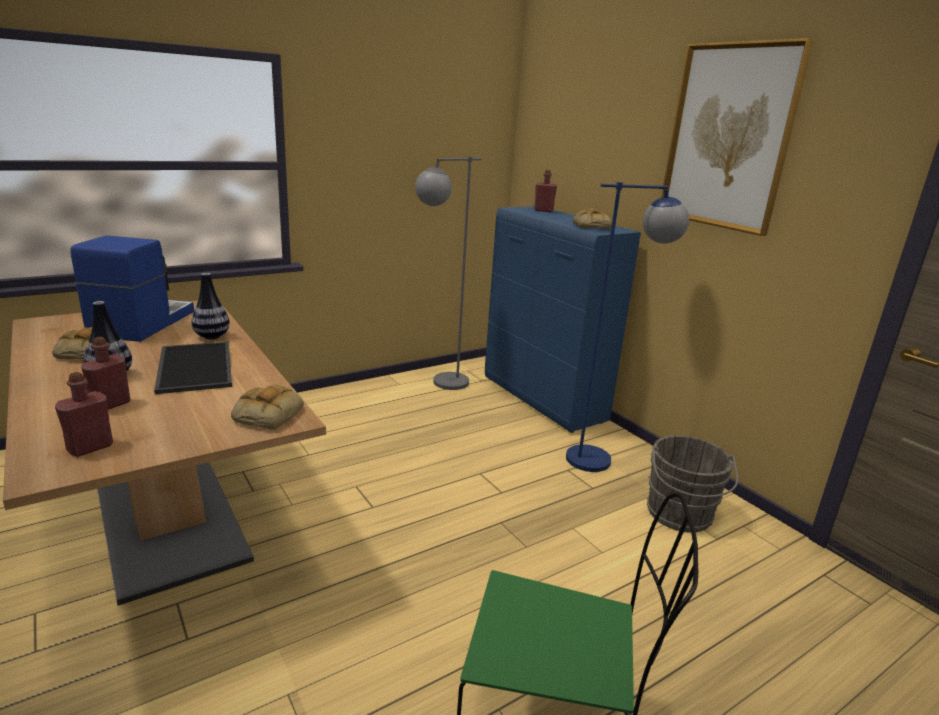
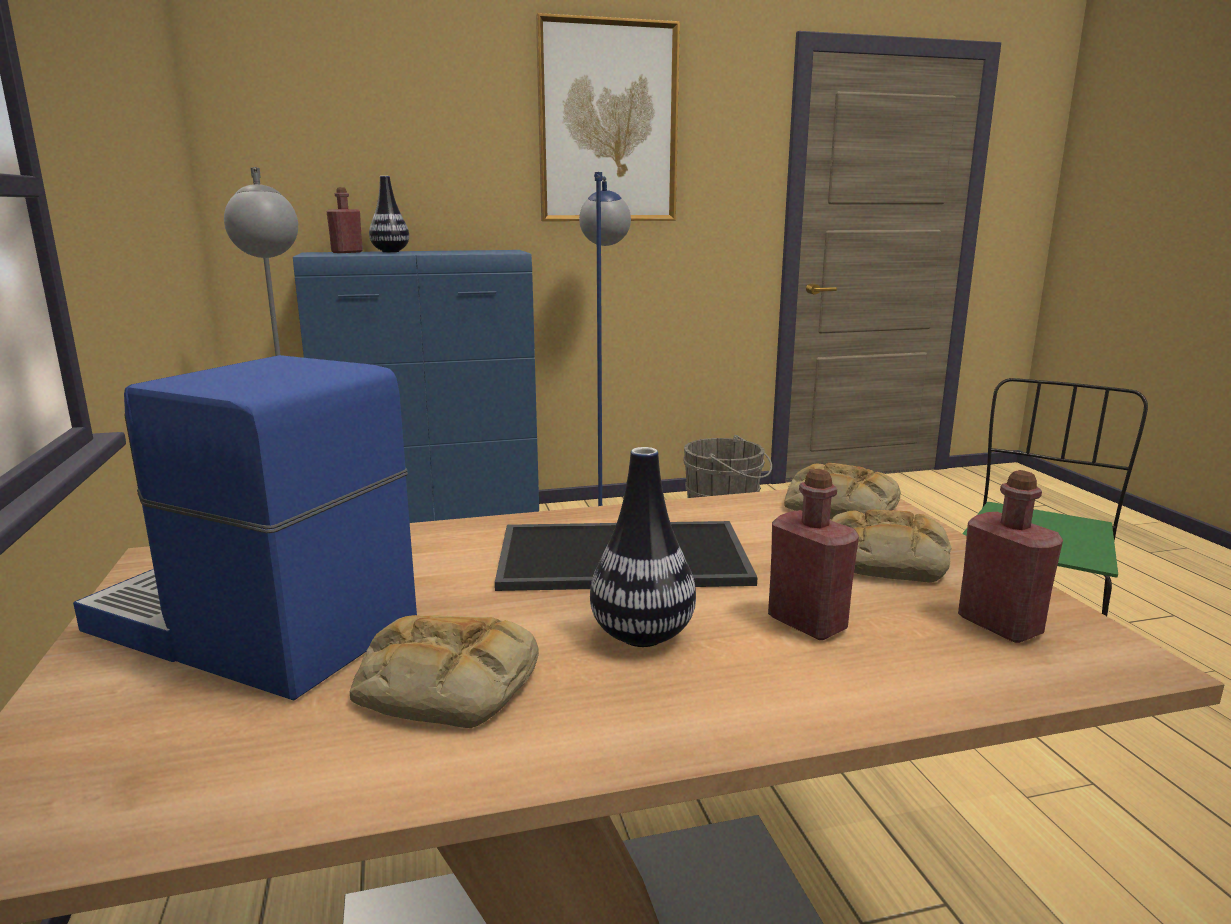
camera: 70 degrees left, 5 degrees down
(212, 337) = (443, 546): vase -> vase (390, 251)
(590, 226) = (474, 251): bread -> bread (882, 560)

